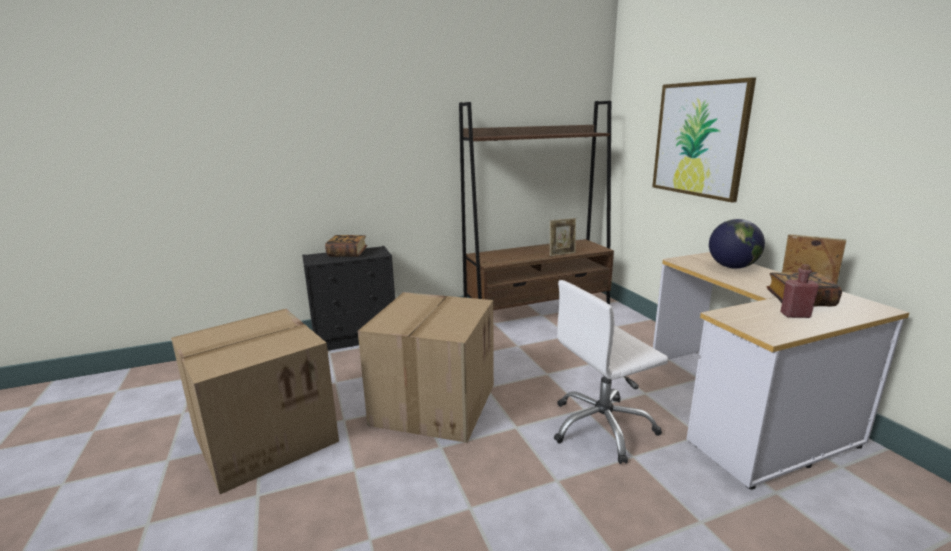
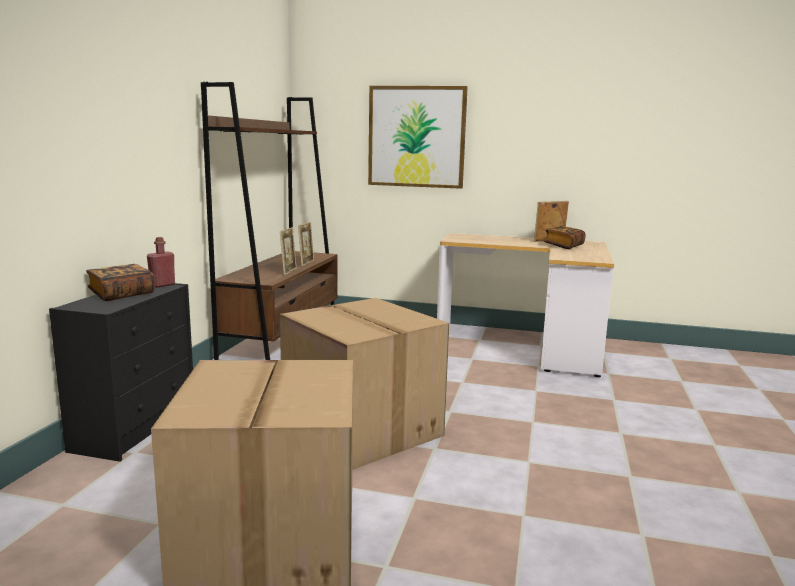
camera: 55 degrees left, 5 degrees down
(528, 258) = (288, 271): none -> picture frame
(602, 427) = (492, 385): white office chair -> none
(732, 267) = (488, 238): globe -> none
(795, 315) = (581, 251): red bottle -> red bottle (162, 285)

